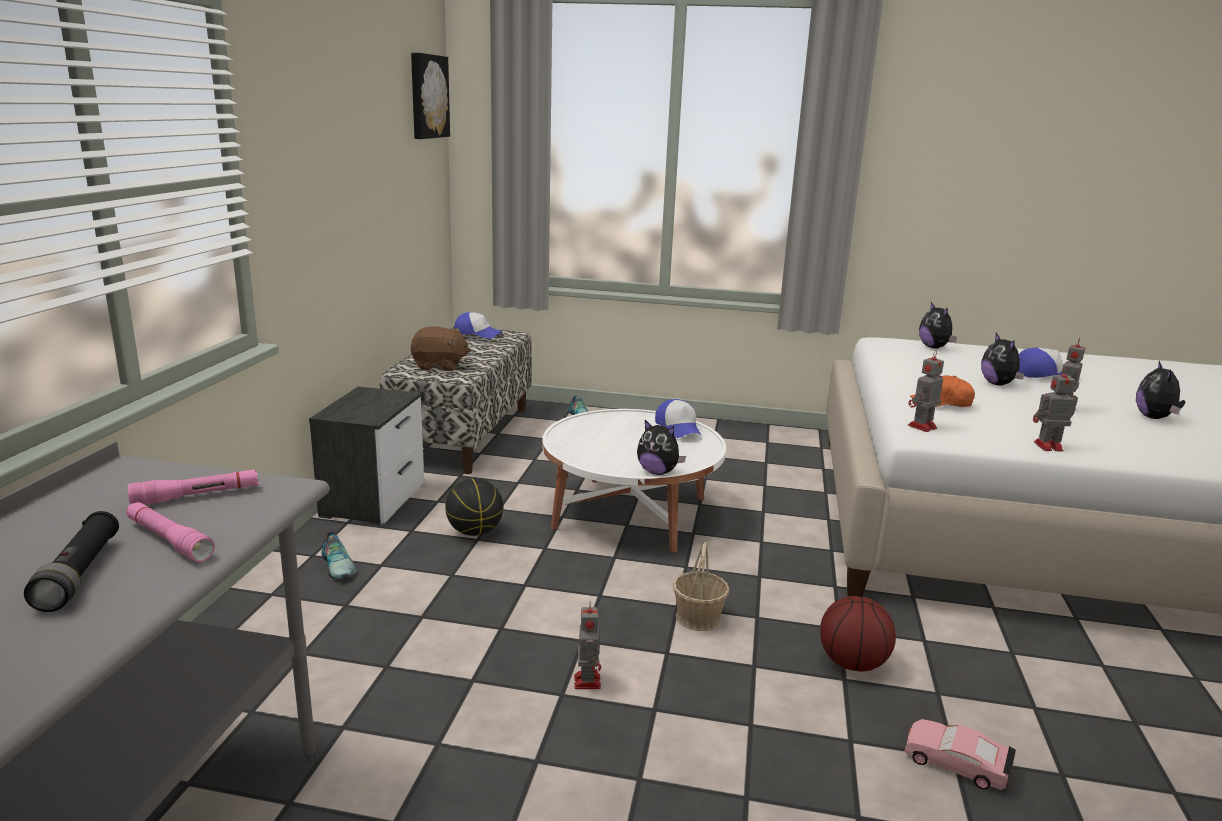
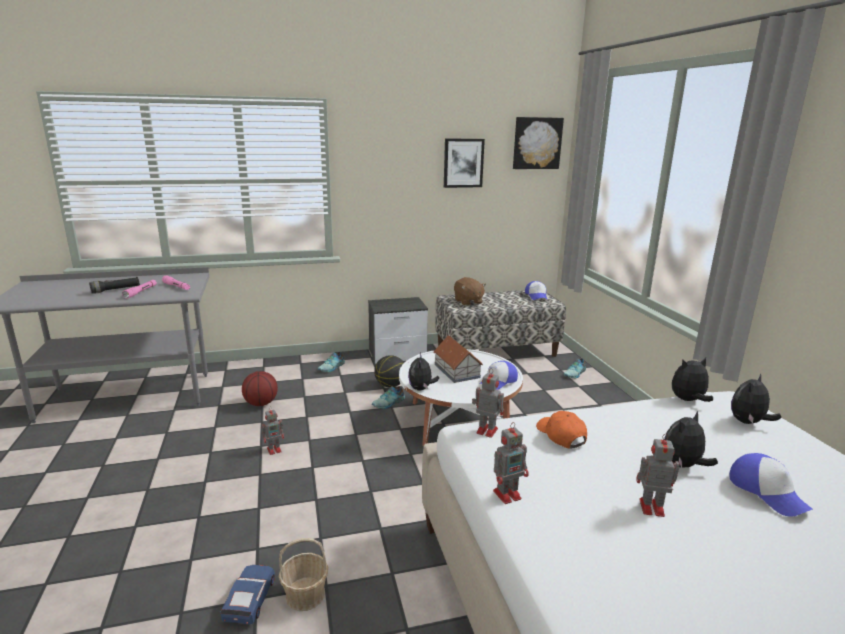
camera: 65 degrees right, 0 degrees up
(374, 131) = (463, 163): none -> picture
(531, 547) = (389, 403): none -> shoe
(624, 441) = (457, 371): none -> toy house
(698, 617) = (355, 470): basket -> basket (305, 595)
(851, 663) = (341, 539): basketball -> basketball (261, 403)
(956, 763) = (250, 600): pink toy car -> blue toy car
(1046, 446) = (508, 494): toy robot -> toy robot turned 90 degrees clockwise
(1155, 418) = (723, 583): plush toy -> plush toy (688, 400)

